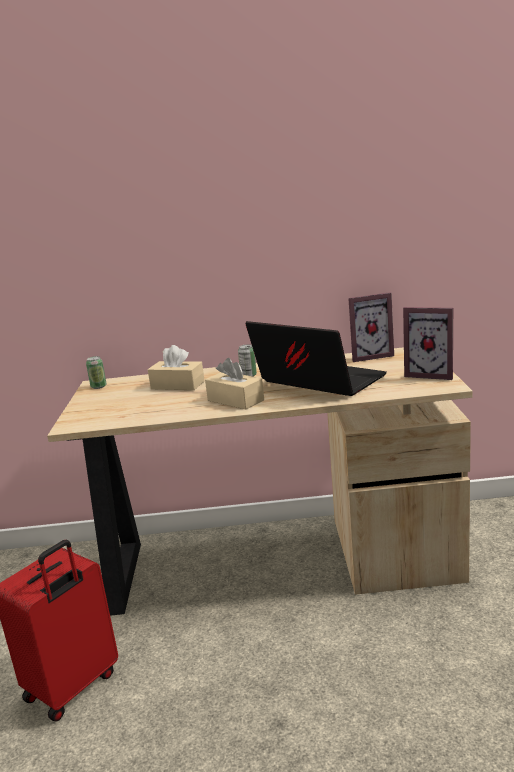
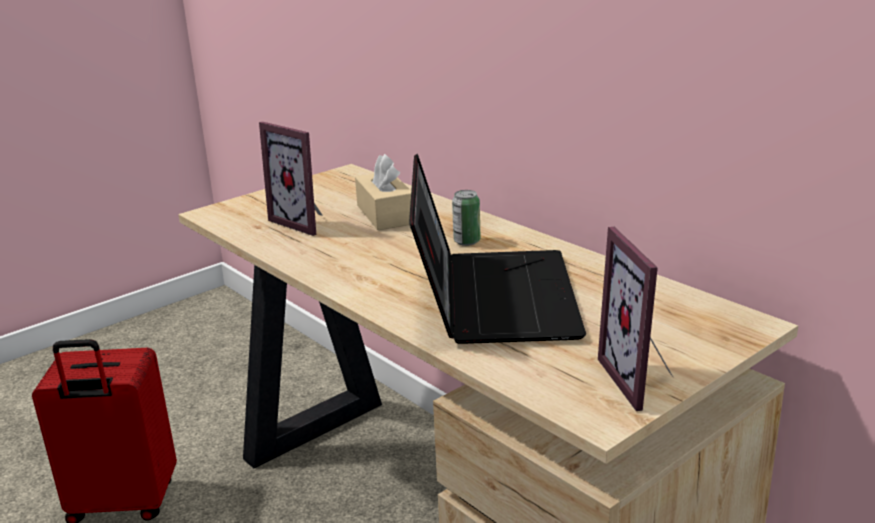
camera: 50 degrees right, 5 degrees up
(98, 386) = (339, 178): can -> none
(235, 400) = (365, 268): beige tissue box -> none
(369, 355) = (664, 295): picture frame -> picture frame (305, 222)

